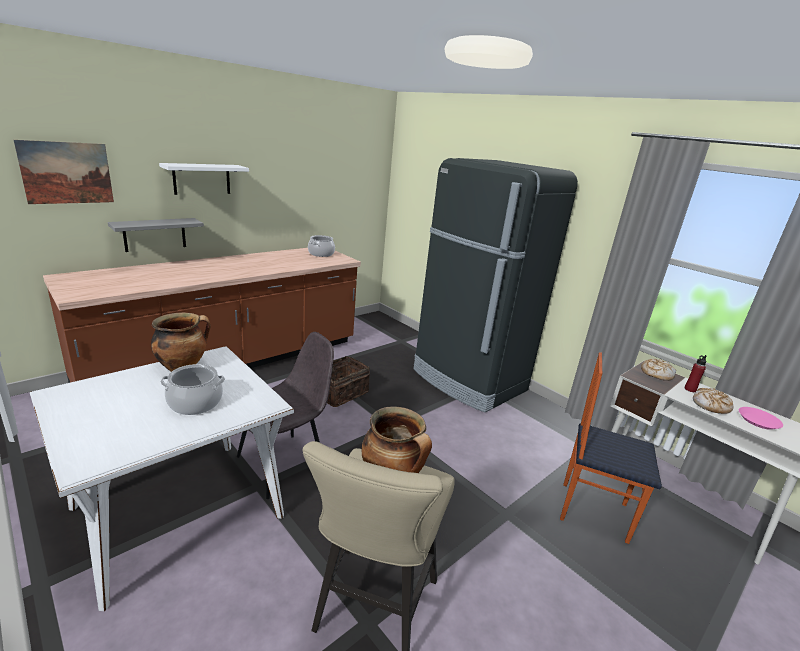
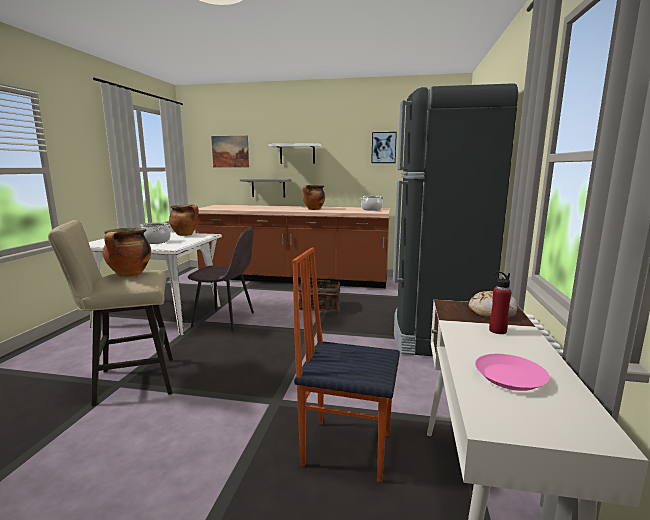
camera: 55 degrees right, 10 degrees down
(261, 265) = (313, 209): none -> cooking pot
(316, 172) = (383, 147): none -> picture
(592, 510) = (346, 447): chair -> chair turned 60 degrees counterclockwise
(710, 405) = (476, 344): bread -> none

